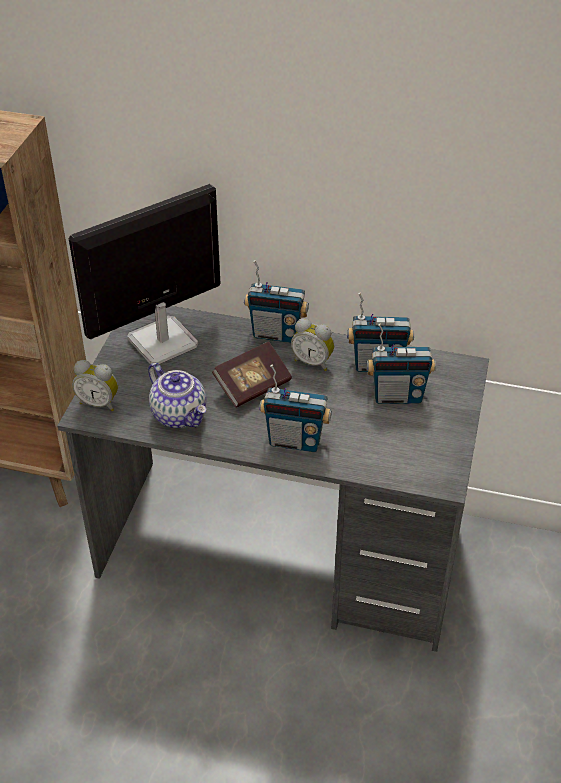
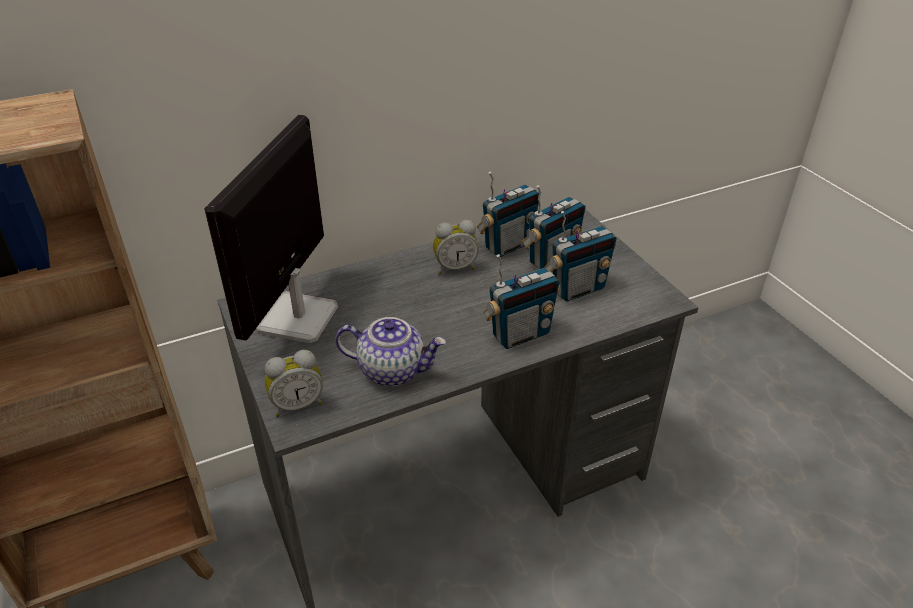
camera: 40 degrees left, 5 degrees down
(252, 386) = (428, 311): book -> none
(276, 334) = (397, 262): radio -> radio (577, 289)

